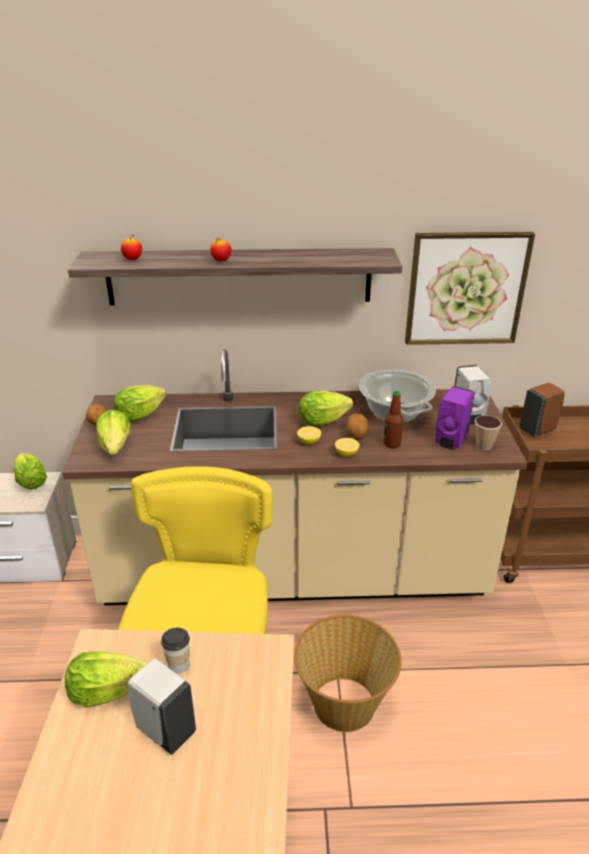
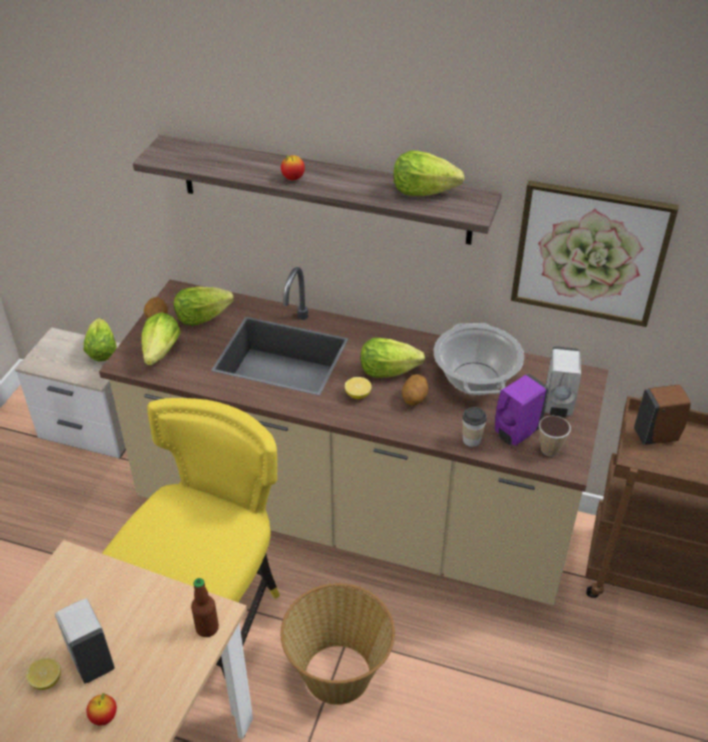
camera: 20 degrees right, 10 degrees up
(106, 691) = (60, 607): lettuce -> lettuce (423, 191)
(133, 259) = (204, 158): apple -> apple (104, 717)
(179, 665) = (129, 602): cup -> cup (471, 440)
(346, 454) = (389, 421): lemon -> lemon (46, 680)
(392, 444) = (446, 420): bottle -> bottle (207, 628)

